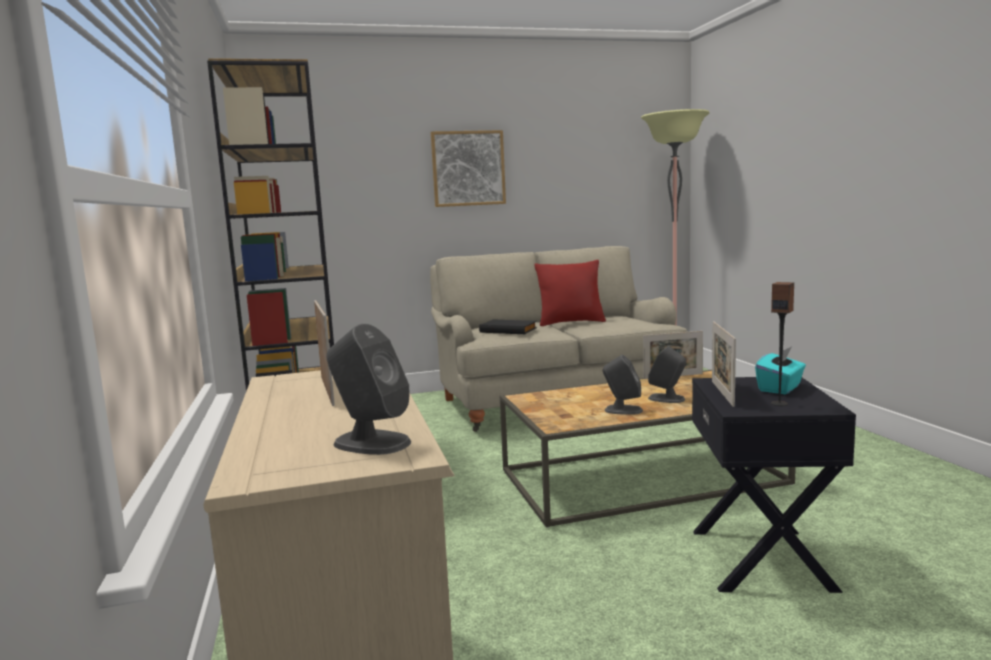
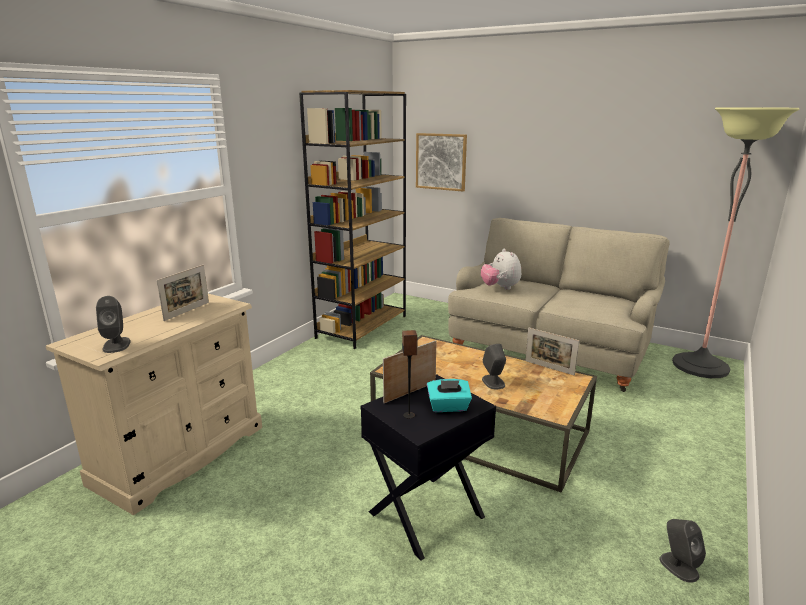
camera: 45 degrees right, 10 degrees up
(468, 168) = (544, 146): picture -> picture (441, 161)
(509, 330) = (500, 288): black book -> plush toy
(571, 322) = (565, 294): red pillow -> none
(622, 410) = (447, 377): grey speaker -> grey speaker (678, 566)

